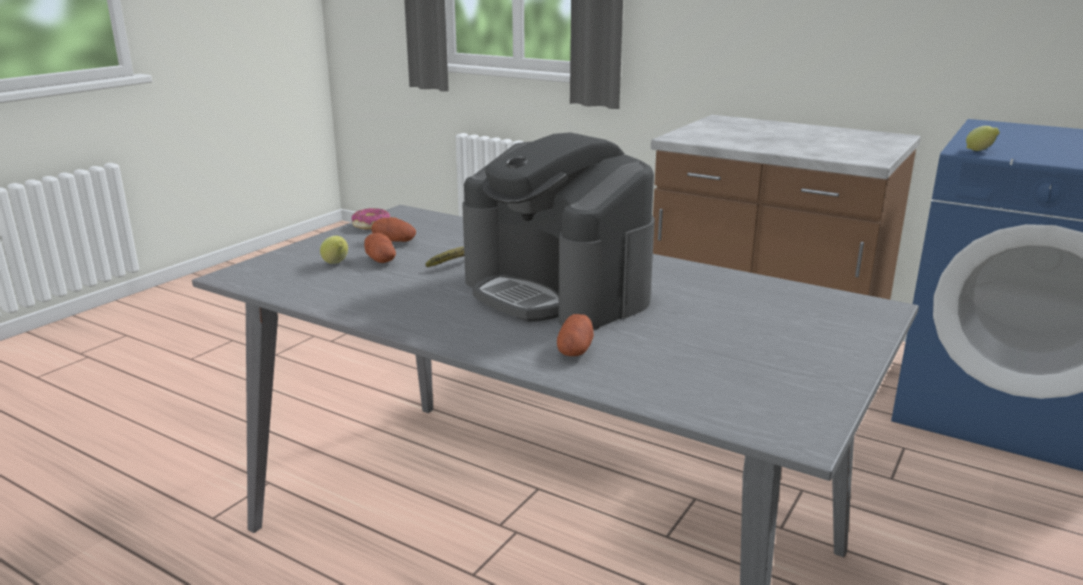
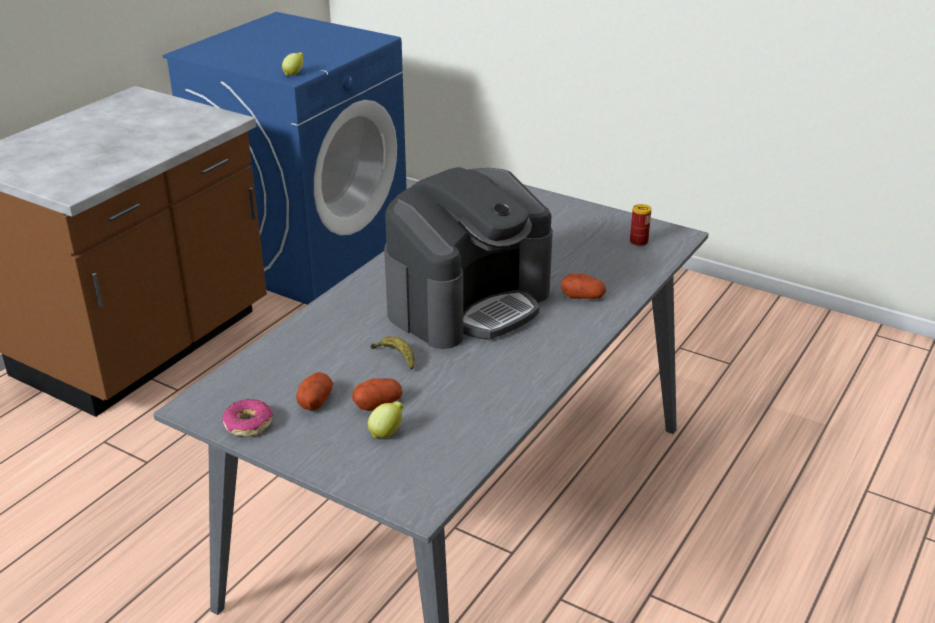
camera: 90 degrees left, 10 degrees up
(754, 398) = (638, 242): none -> can

